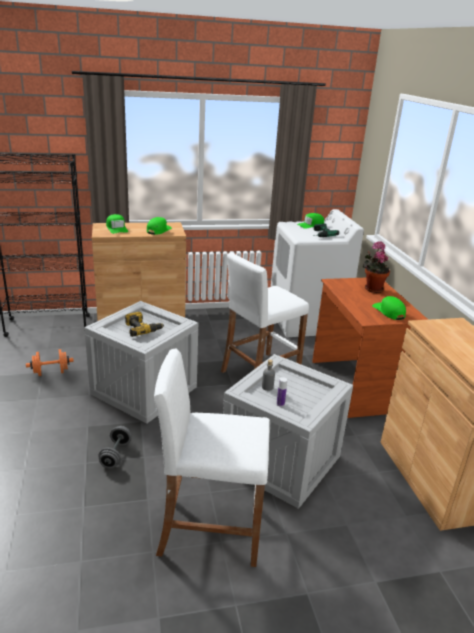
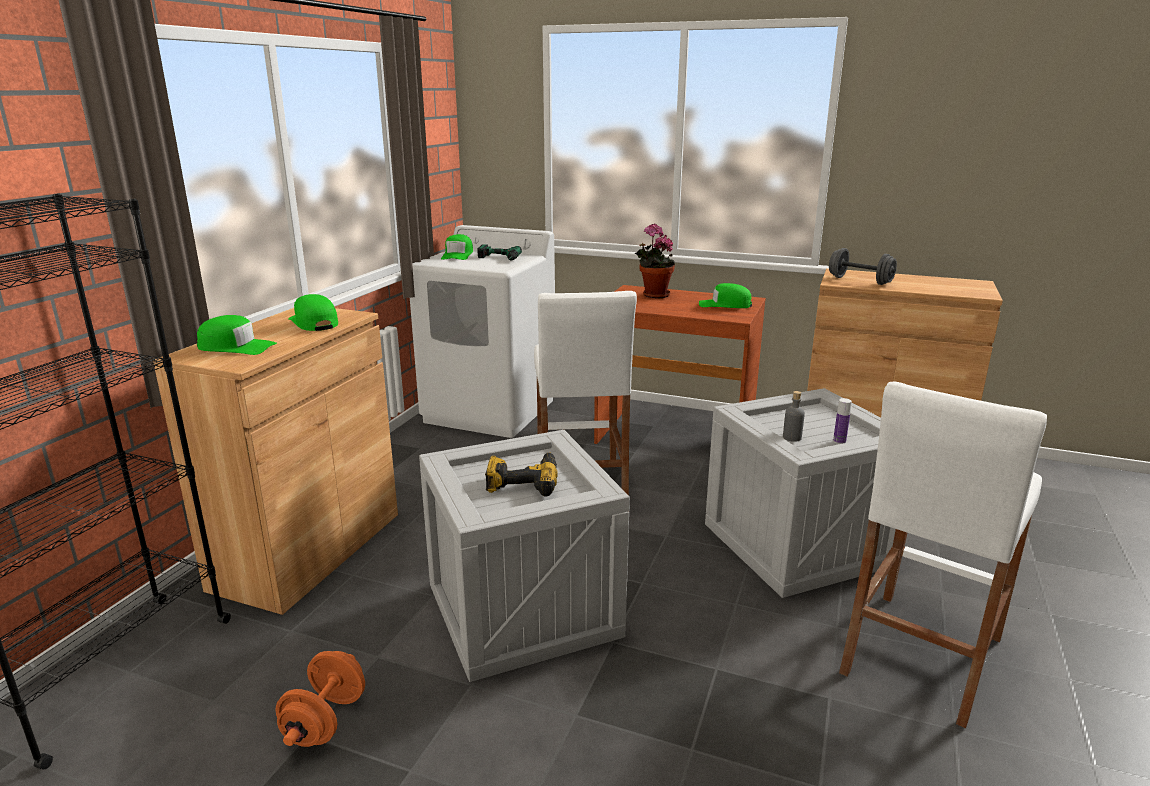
camera: 55 degrees left, 5 degrees down
(116, 455) = (691, 701): grey dumbbell -> grey dumbbell (860, 281)

